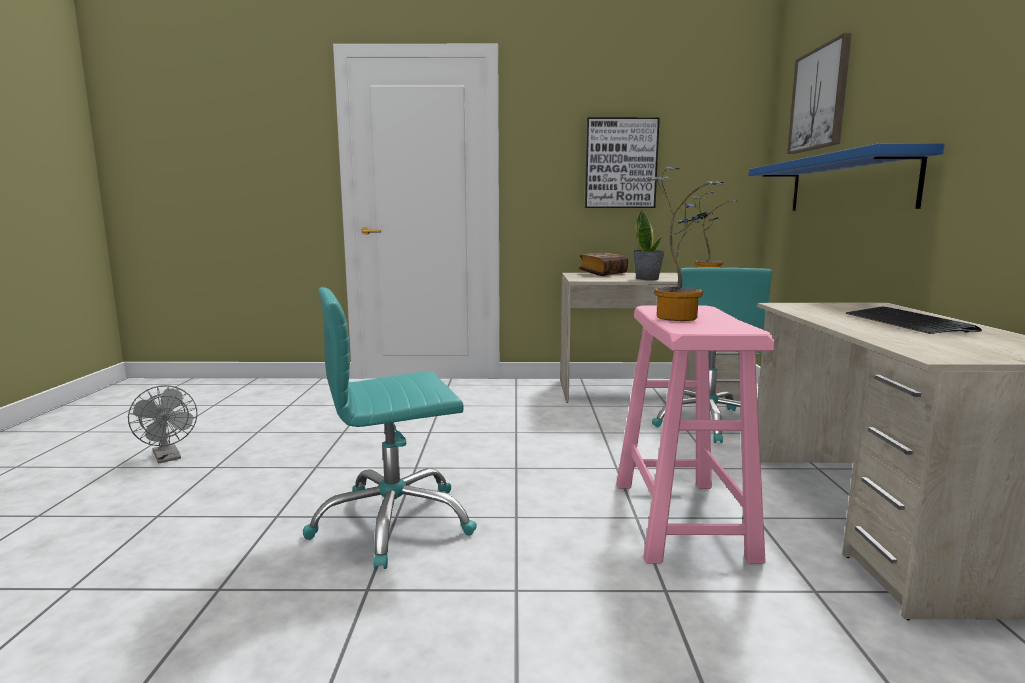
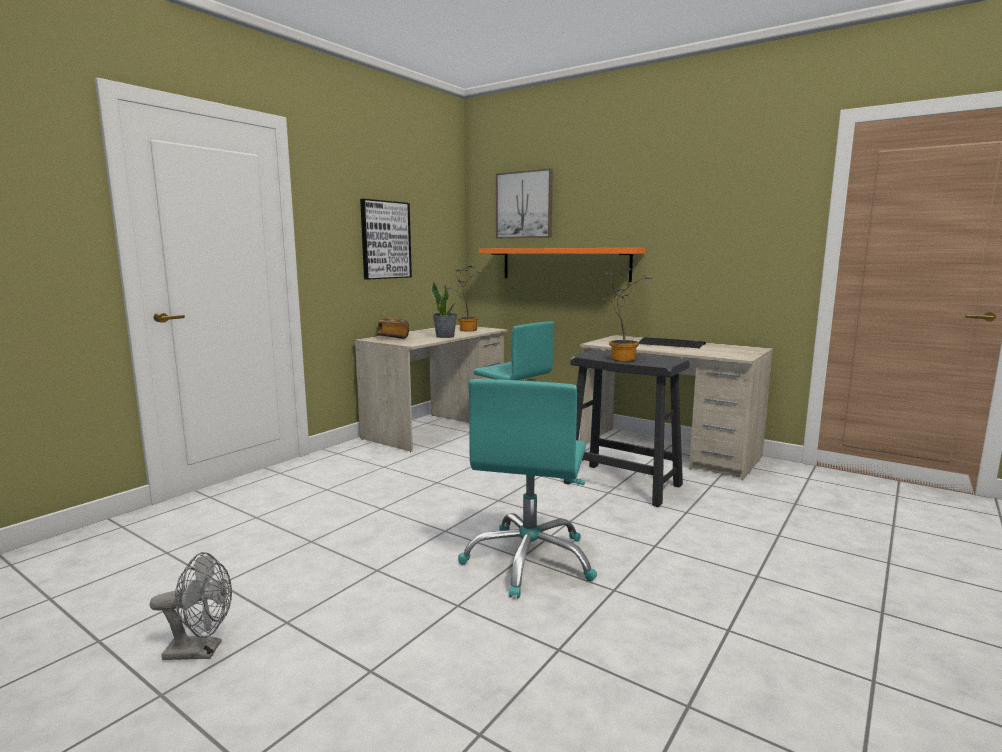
camera: 55 degrees left, 0 degrees up
(681, 519) = (622, 484): pink stool -> black stool
(848, 184) = (564, 264): blue shelf -> orange shelf

